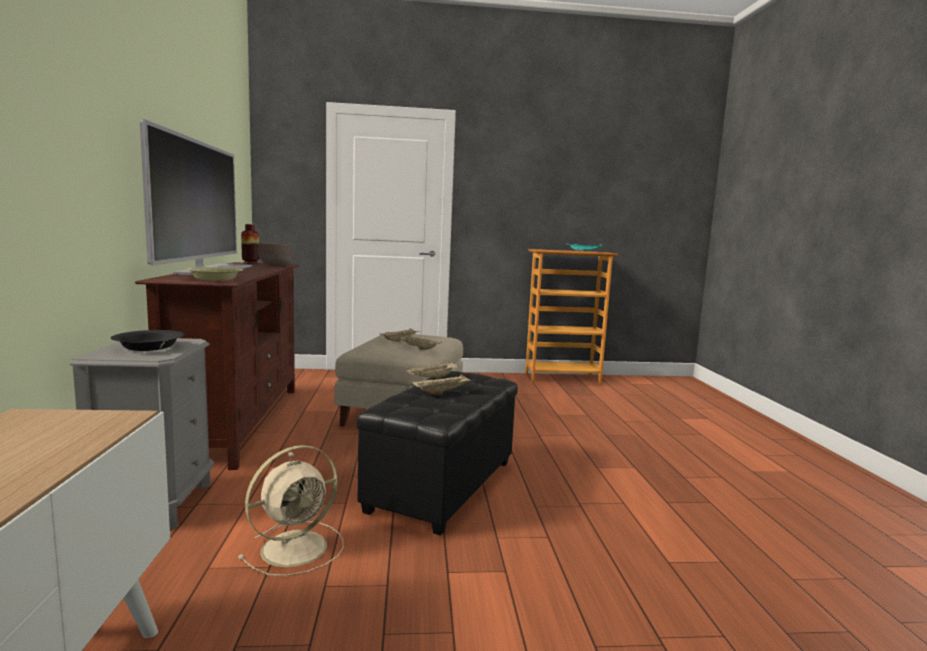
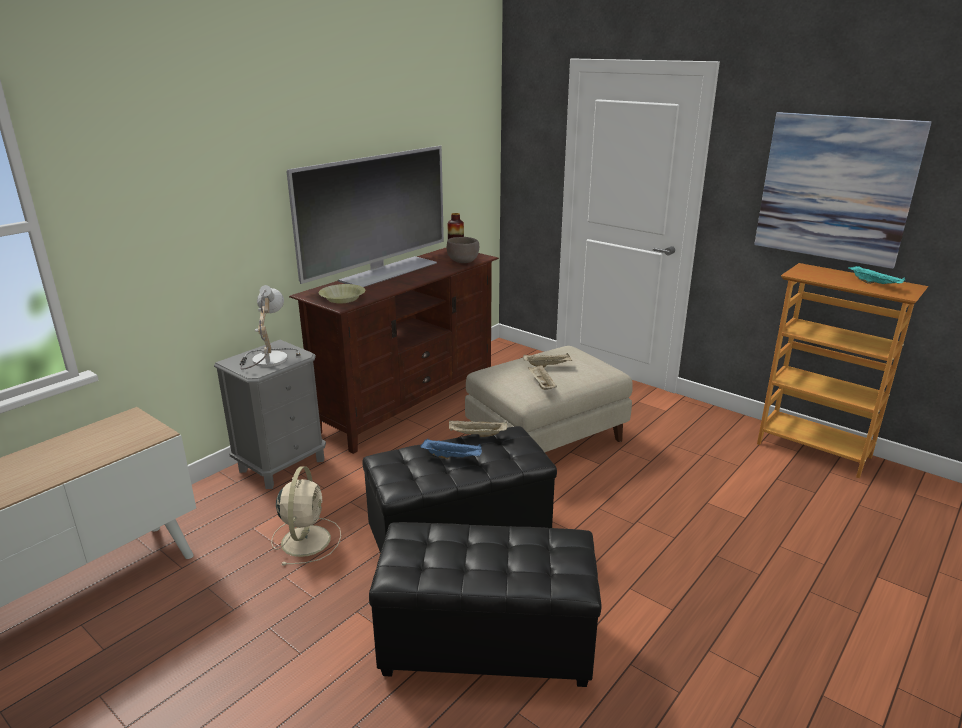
camera: 45 degrees right, 15 degrees up
(149, 348) = (267, 359): black bowl -> table lamp
(297, 547) = (306, 539): beige fan -> beige fan turned 90 degrees counterclockwise
(443, 392) = (453, 457): beige tray -> blue tray
(544, 195) = (835, 188): none -> picture
(582, 538) = (486, 646): none -> black ottoman

